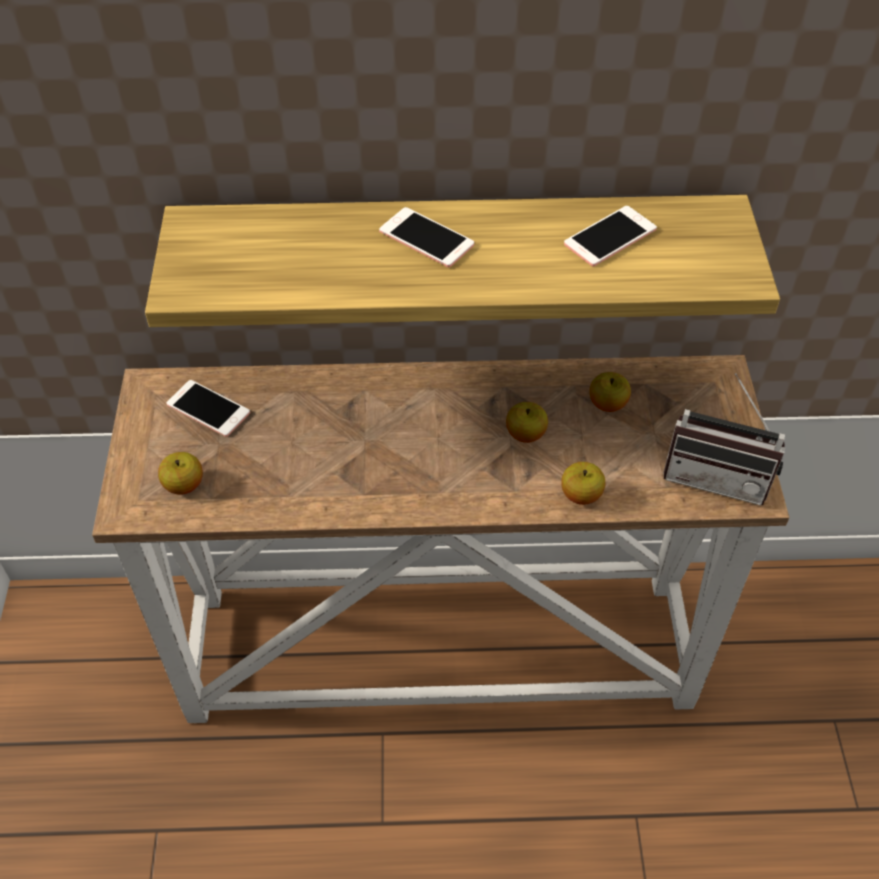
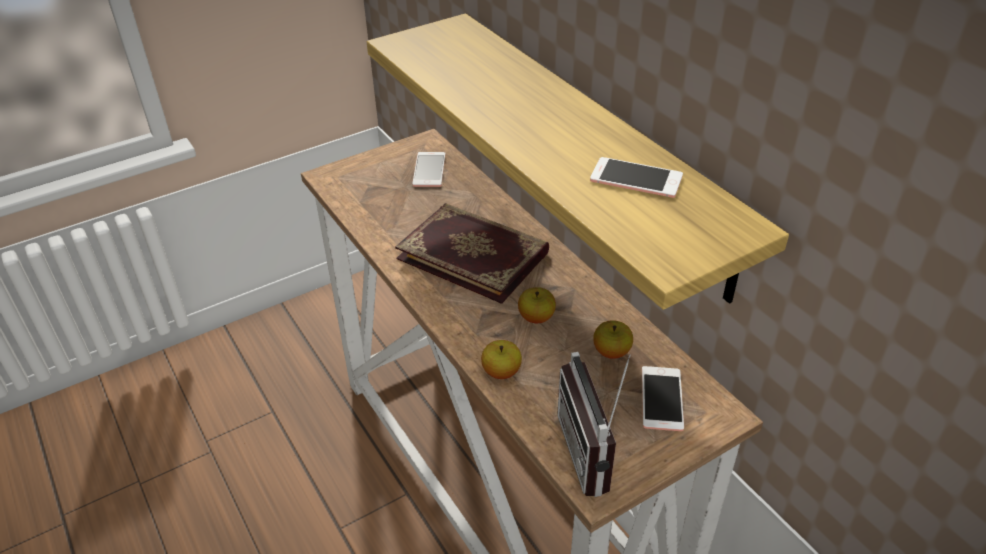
camera: 60 degrees right, 10 degrees down
(184, 485) = (361, 187): apple -> none
(394, 437) = (474, 254): none -> book
(426, 238) = (538, 103): phone -> phone (661, 399)

